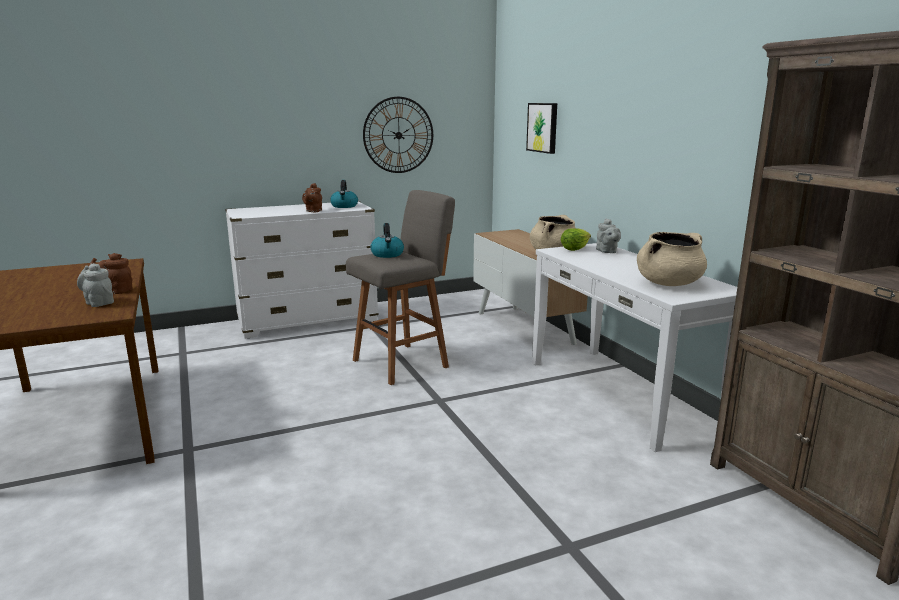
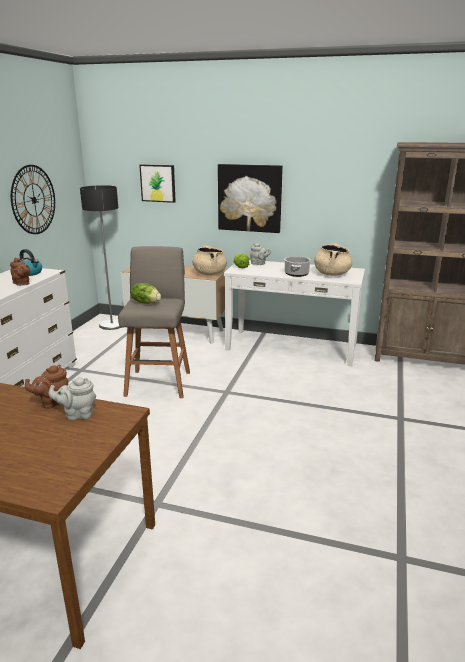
camera: 50 degrees left, 5 degrees up
(387, 254) = (146, 302): kettle -> lettuce
(478, 300) = (112, 325): none -> floor lamp
(617, 271) = (296, 274): none -> cooking pot
(622, 151) = (249, 198): none -> picture

